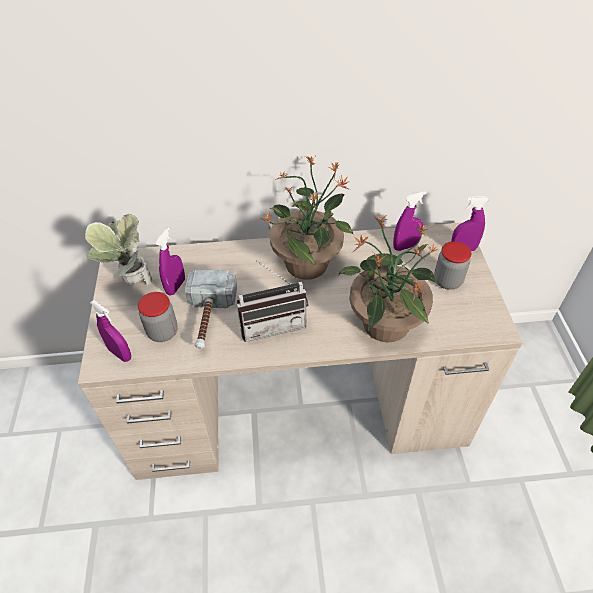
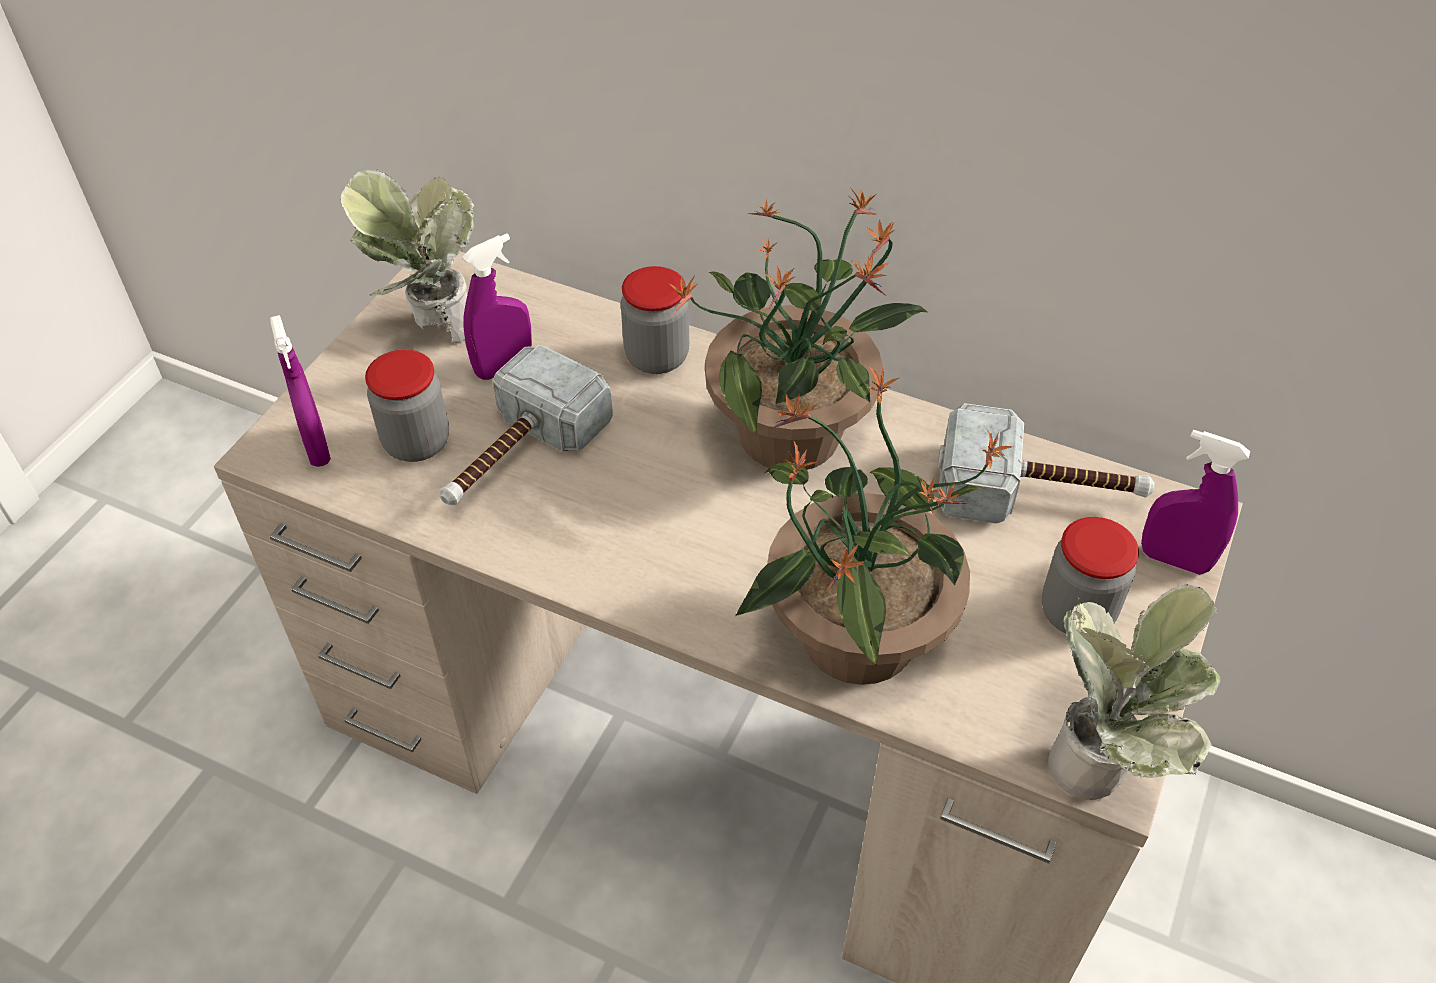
camera: 30 degrees right, 0 degrees up
(234, 257) = (657, 357): none -> jar
(272, 323) = (627, 523): radio -> none
(405, 246) = (1039, 493): purple spray bottle -> hammer
(491, 325) = (1101, 759): none -> potted plant

